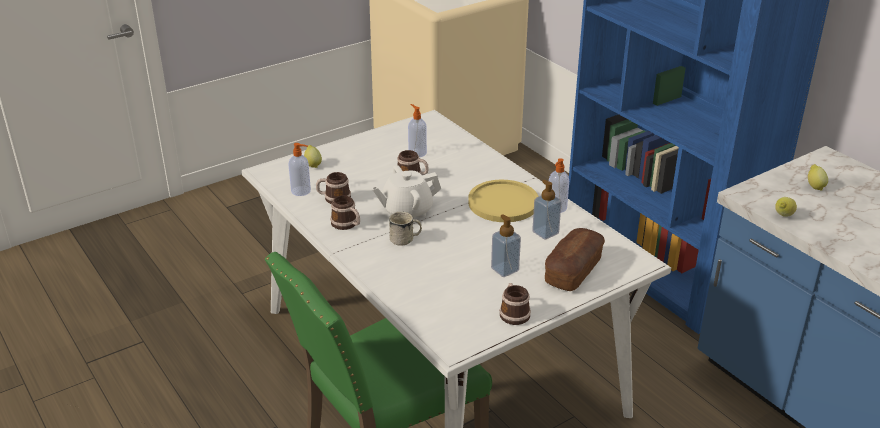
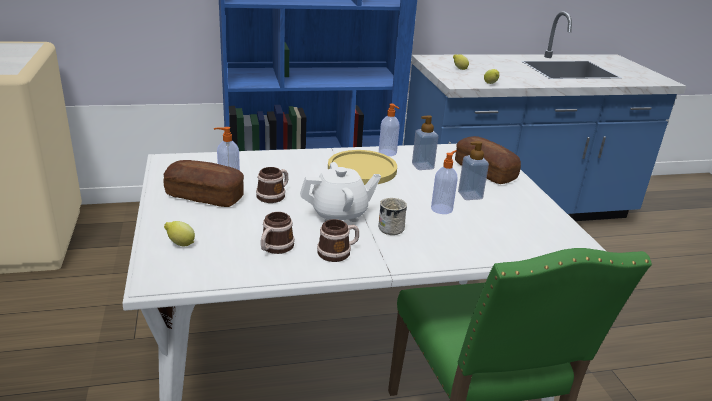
camera: 70 degrees left, 5 degrees down
(301, 191) = (236, 265): soap dispenser -> soap dispenser (442, 209)
(385, 151) = (205, 196): none -> bread
(406, 211) = (339, 214): white teapot -> white teapot turned 105 degrees counterclockwise
(513, 313) = (536, 208): mug -> none

